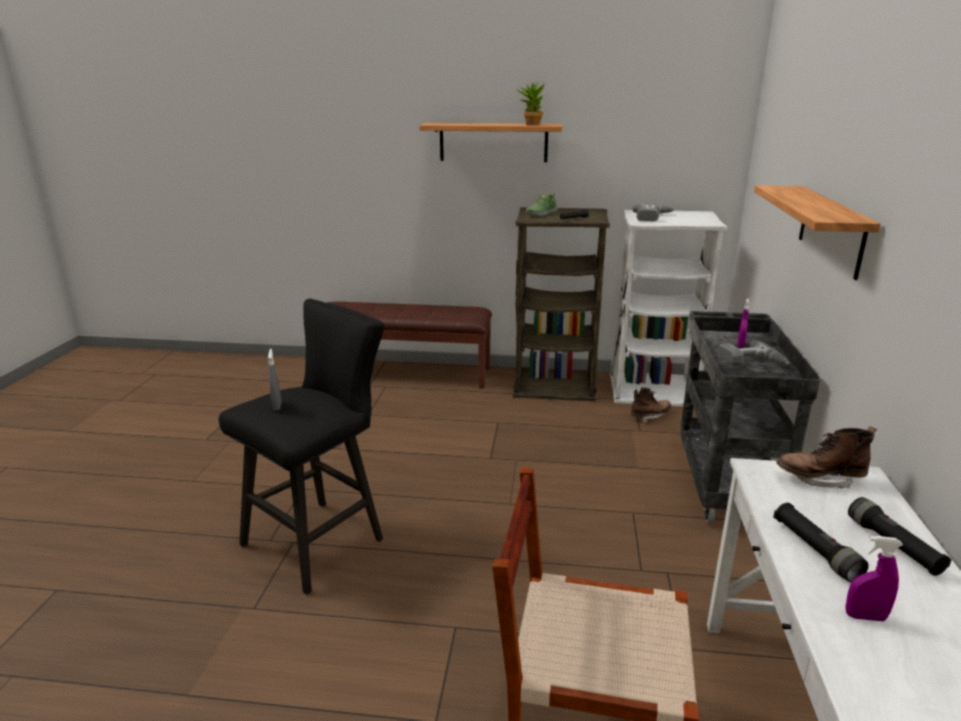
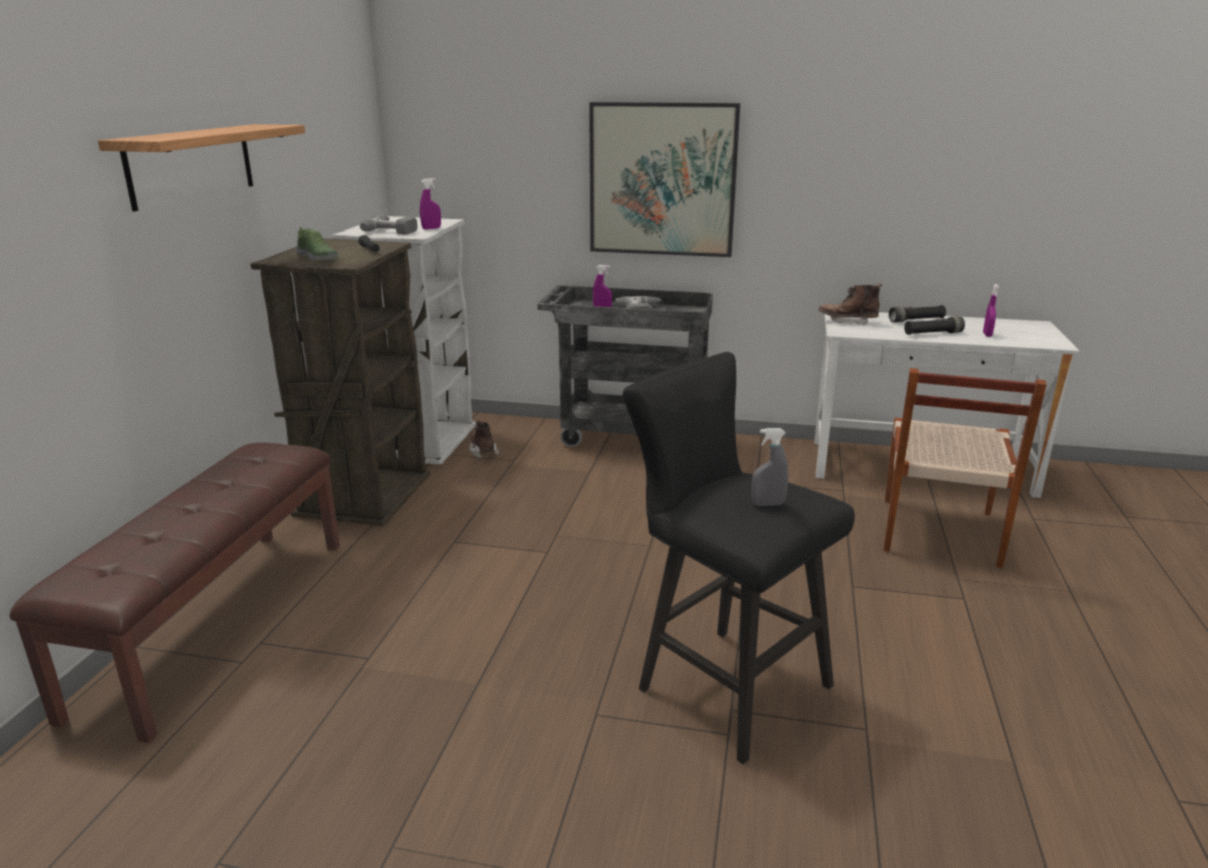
camera: 85 degrees left, 0 degrees up
(530, 124) = (258, 127): potted plant -> none
(671, 223) = (431, 228): none -> purple spray bottle
(819, 479) = (847, 321): brown boot -> brown boot turned 90 degrees clockwise
(831, 230) = (662, 180): shelf -> picture

